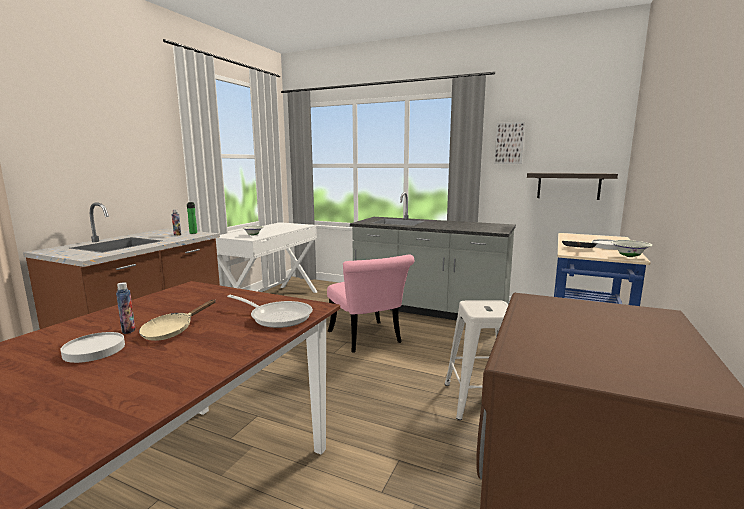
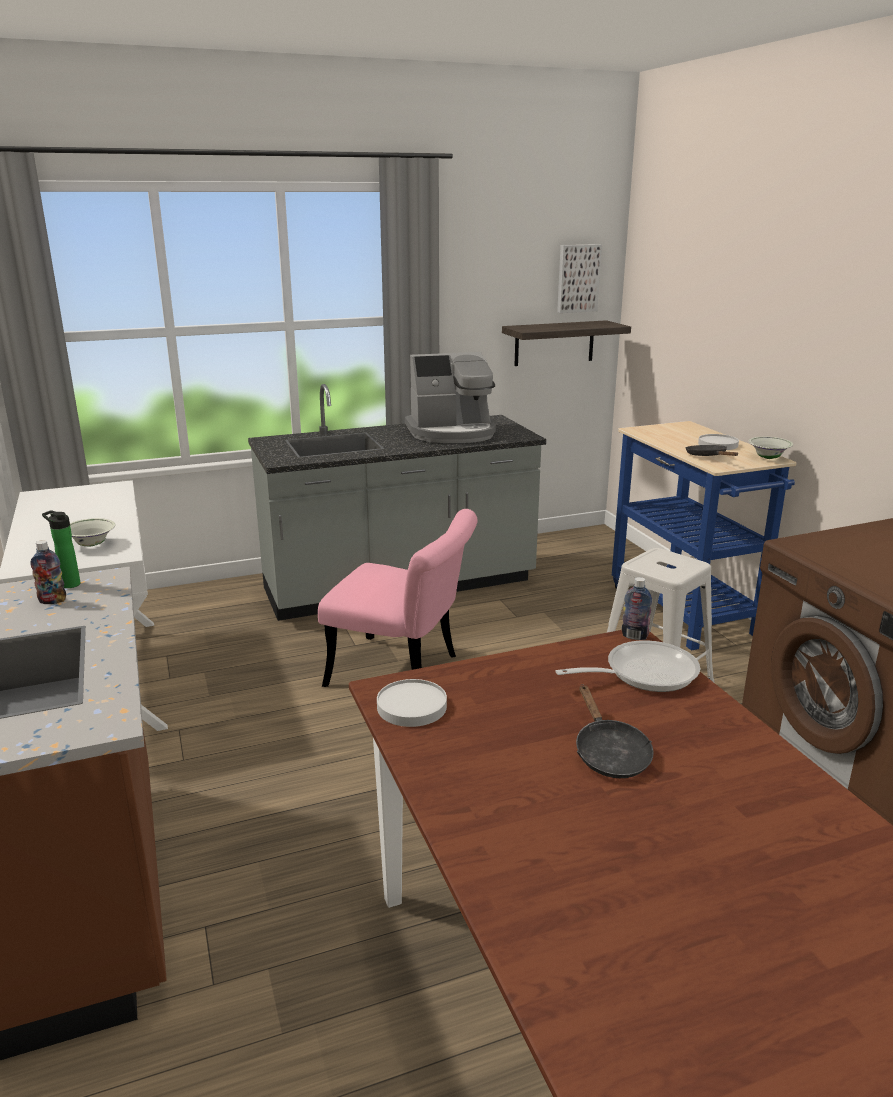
camera: 45 degrees left, 10 degrees up
(95, 350) = (619, 825): white plate -> white plate (412, 706)
(128, 330) = (561, 785): bottle -> bottle (634, 636)
(172, 331) = (609, 753): beige frying pan -> black frying pan
(464, 225) = (452, 433): none -> coffee machine
(509, 143) = (471, 278): picture -> picture (577, 278)

